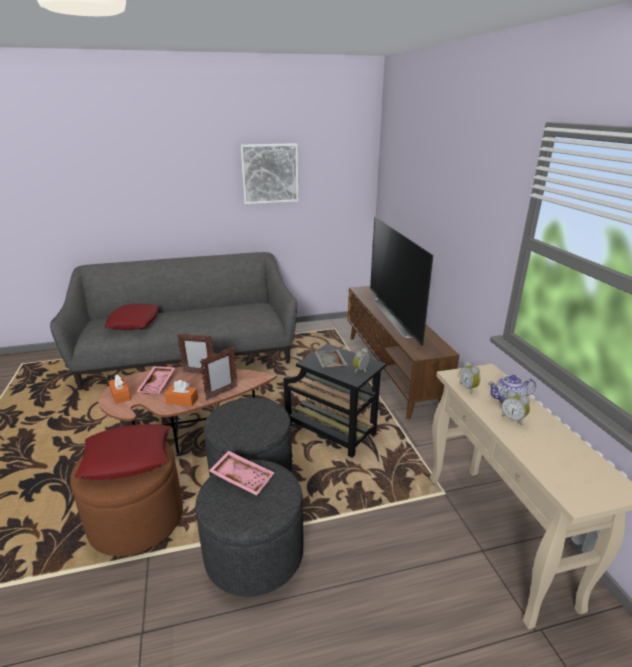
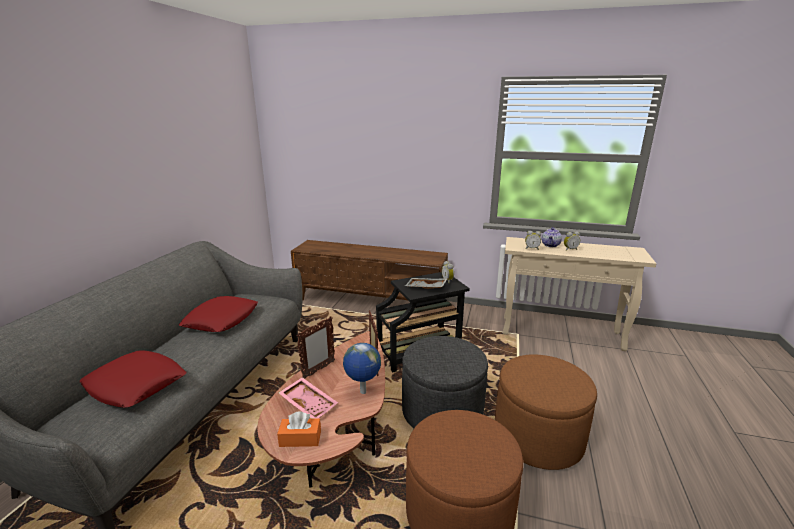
camera: 60 degrees left, 5 degrees down
(127, 457) = (460, 440): red pillow -> red pillow (221, 319)
(182, 401) = (363, 392): orange tissue box -> globe
(243, 477) = (528, 375): pink tray -> none
(254, 553) = (538, 437): grey ottoman -> brown ottoman
(270, 173) = (181, 147): picture -> none
(398, 316) = (370, 251): television -> none

